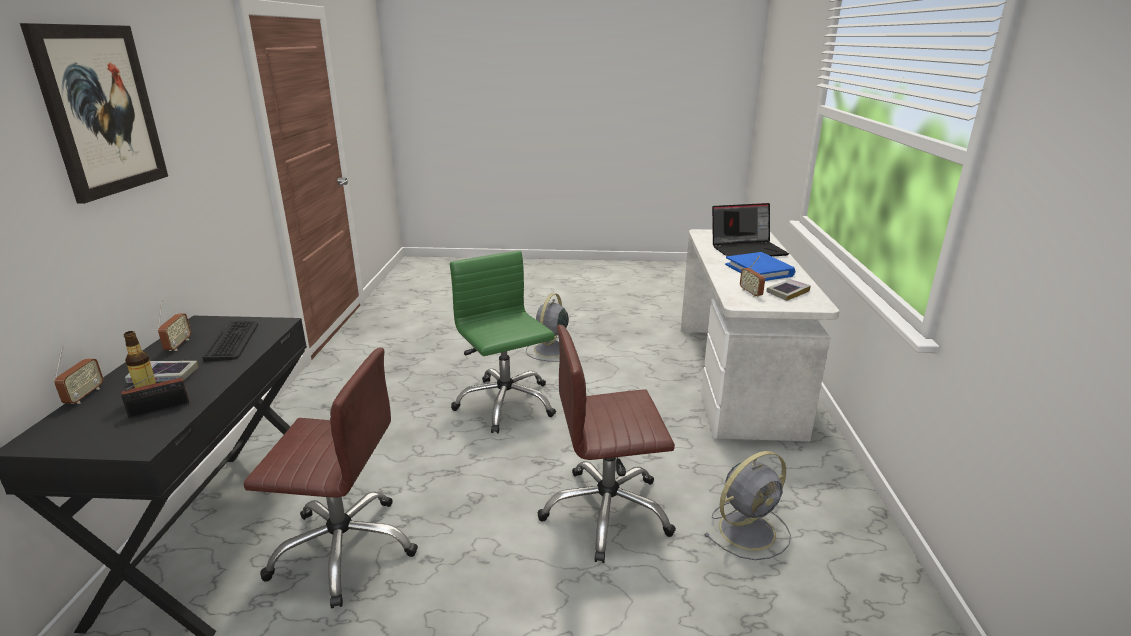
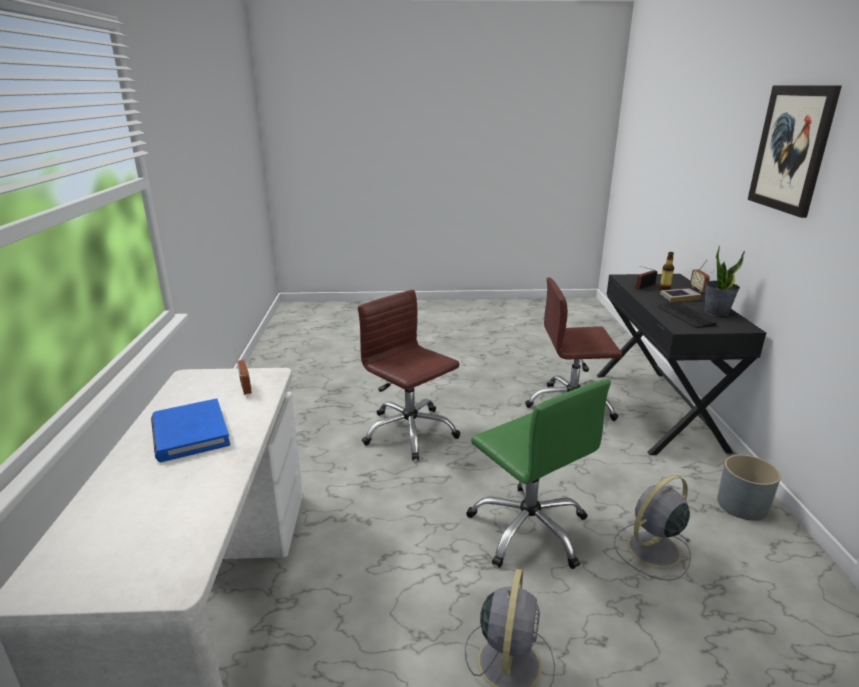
camera: 175 degrees right, 0 degrees up
(178, 345) = (716, 312): radio -> potted plant
(304, 410) = (742, 505): none -> grey planter
(606, 512) = (409, 432): brown office chair -> brown office chair turned 120 degrees counterclockwise
(748, 250) = (146, 496): laptop -> none
(749, 529) = (312, 428): grey fan -> grey fan (652, 550)
(787, 292) = (201, 391): book -> none

